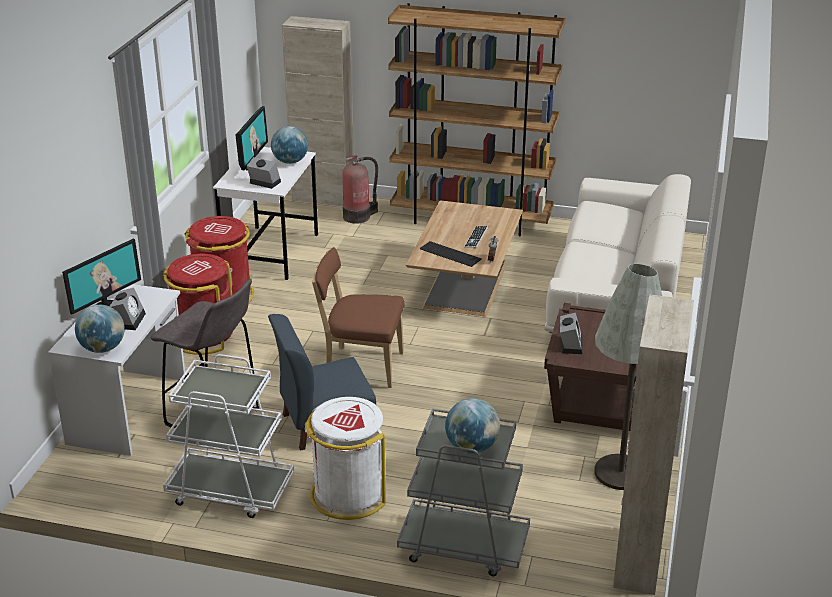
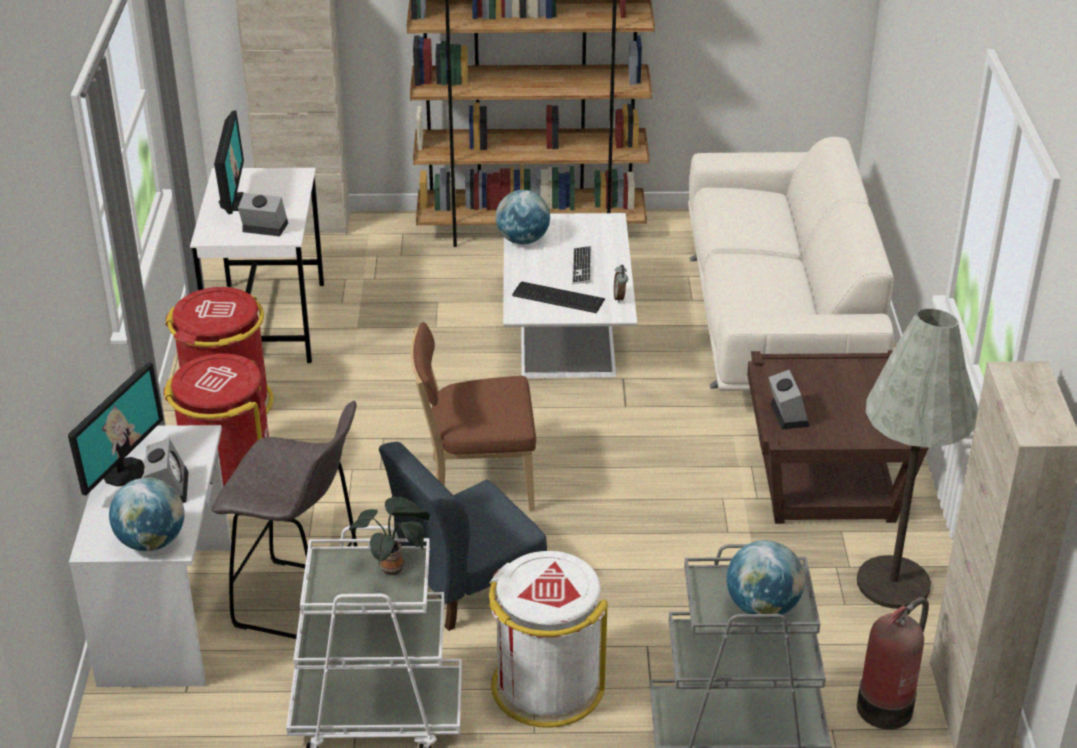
camera: 15 degrees left, 5 degrees up
(241, 385) = (394, 567): none -> potted plant
(290, 161) = (285, 188): globe -> globe (523, 240)
(358, 216) = (369, 246): fire extinguisher -> fire extinguisher (887, 705)
(465, 285) = (567, 333): brown coffee table -> white coffee table

